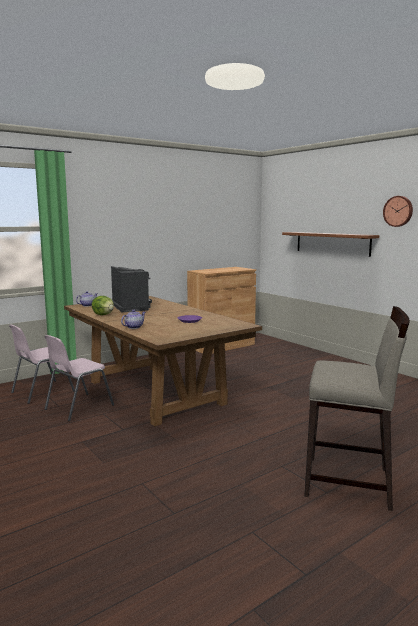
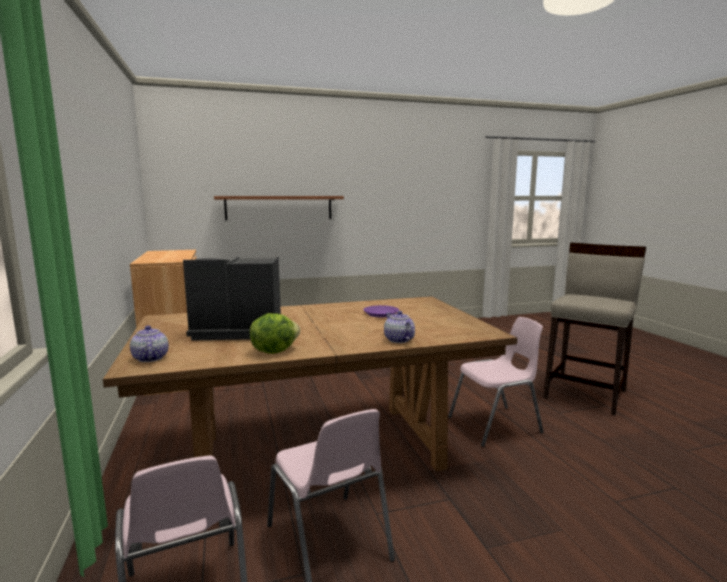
camera: 70 degrees left, 0 degrees up
(230, 439) = (496, 425): none -> pink chair
(398, 211) = (357, 172): wall clock -> none

